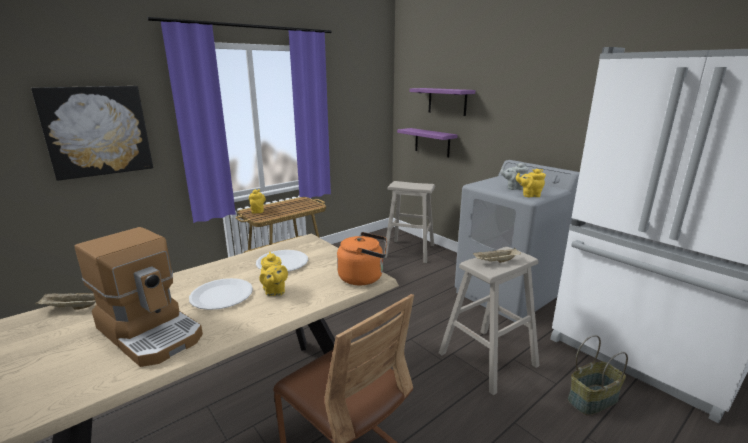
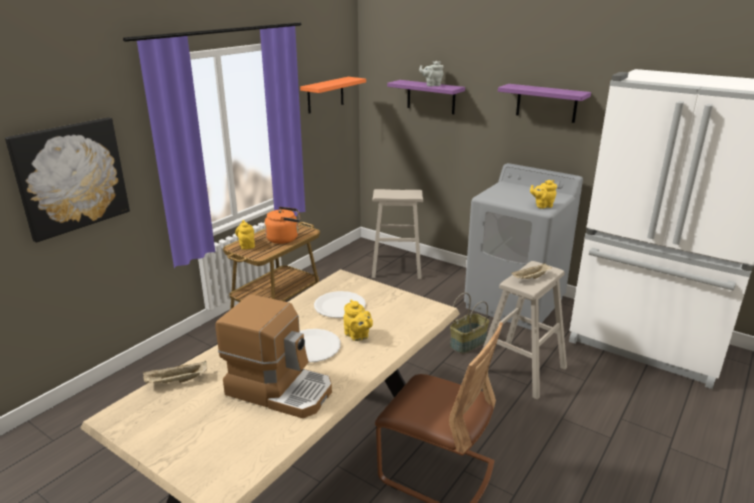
camera: 15 degrees left, 5 degrees up
(358, 99) = (325, 95): none -> orange shelf
(364, 277) = (428, 310): orange kettle -> orange kettle (284, 239)
(432, 142) = (413, 141): purple shelf -> purple shelf (546, 103)
(513, 188) = (523, 197): grey teapot -> grey teapot (432, 85)
(592, 399) = (617, 388): basket -> basket (468, 343)

